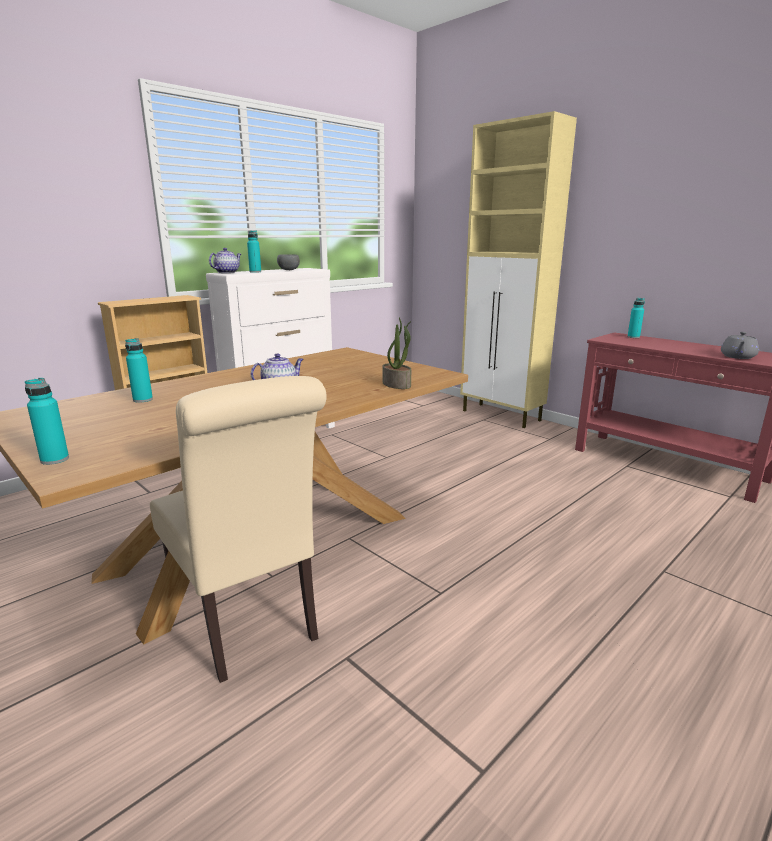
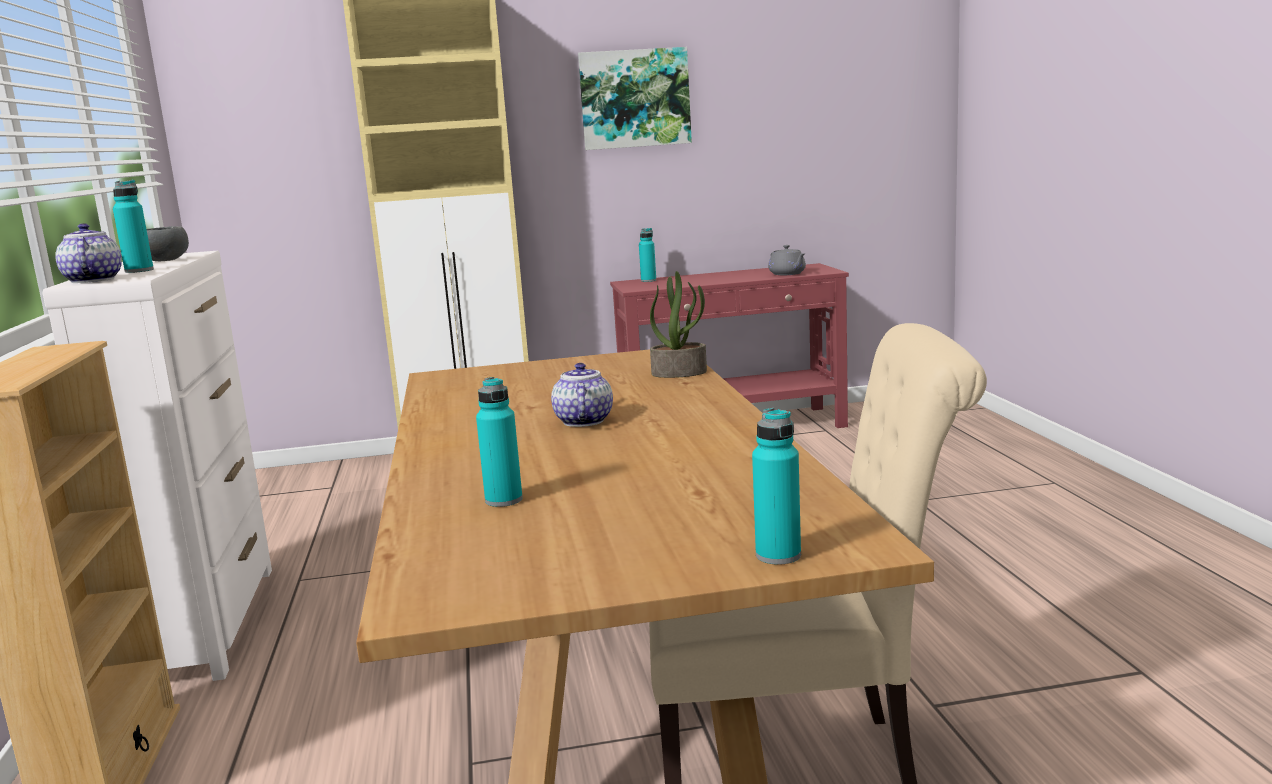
camera: 55 degrees left, 5 degrees down
(665, 196) = (634, 99): none -> picture

